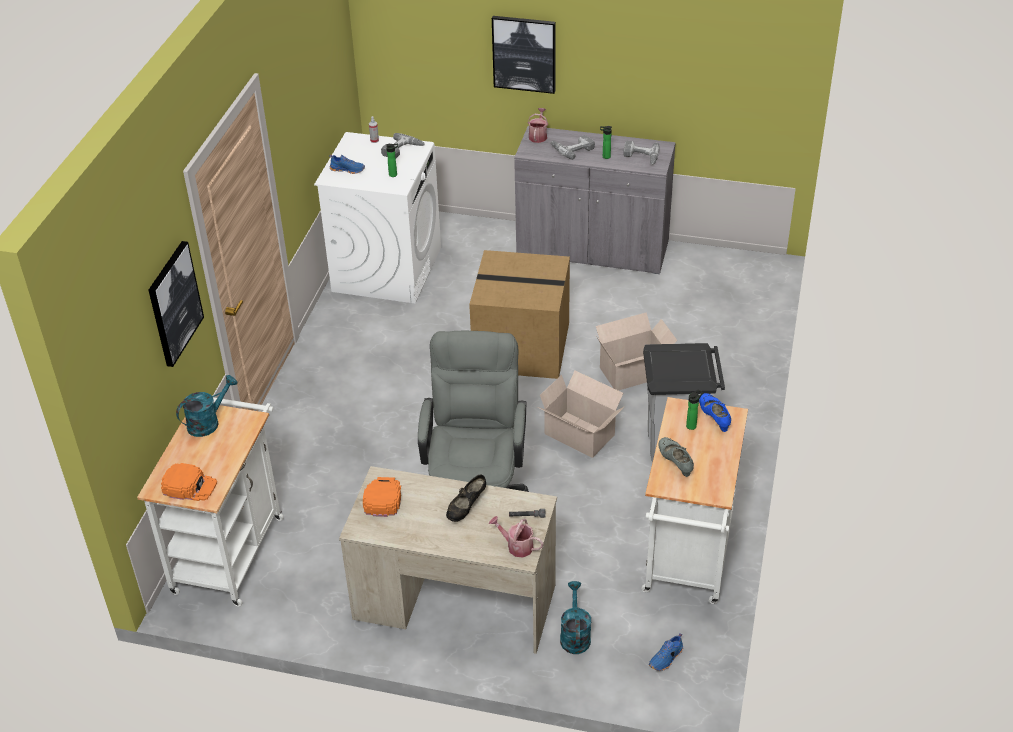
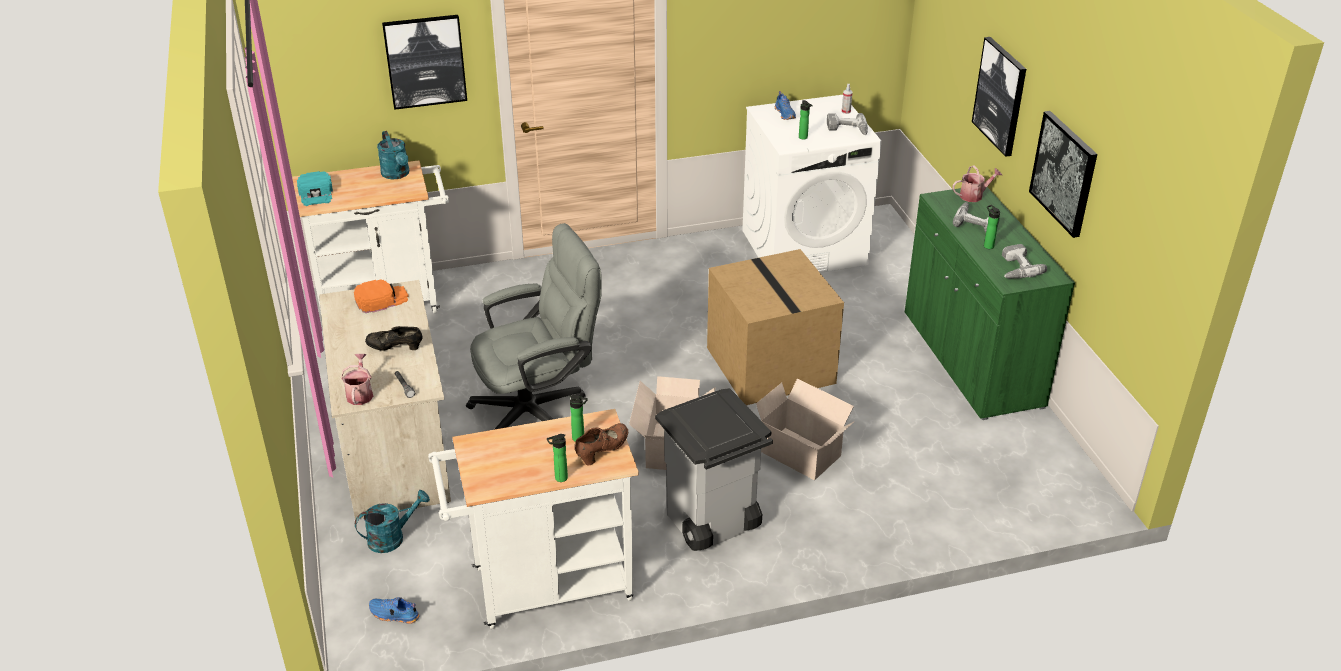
camera: 60 degrees right, 5 degrees down
(190, 486) = (316, 193): orange cap -> turquoise cap
(208, 422) = (397, 175): turquoise watering can -> turquoise watering can turned 45 degrees clockwise
(592, 250) = (971, 359): grey cabinet -> green cabinet
(633, 75) = (1064, 173): none -> picture
(675, 463) = (511, 444): grey shoe -> none
(714, 418) = (602, 451): blue shoe -> brown shoe
(732, 450) = (559, 478): none -> bottle

